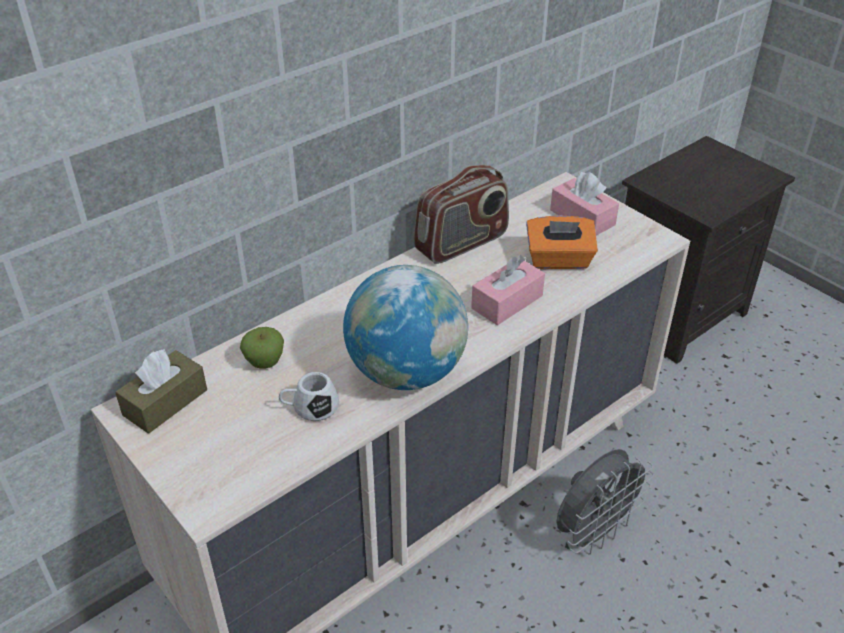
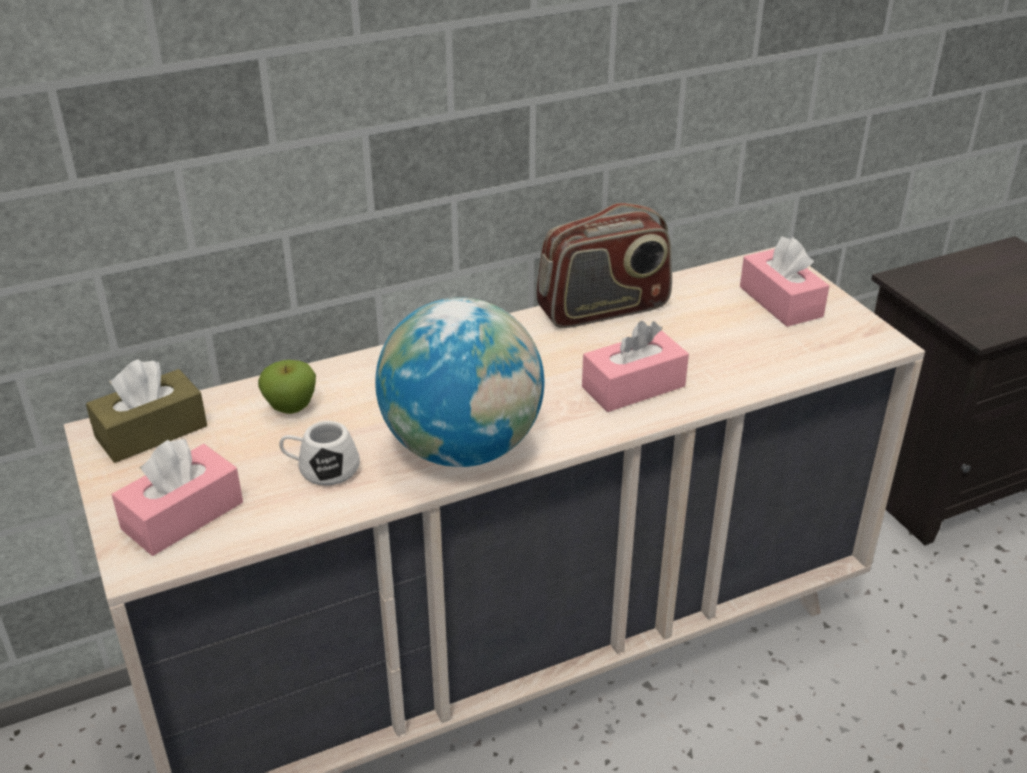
camera: 15 degrees right, 5 degrees down
(222, 466) = (183, 516): none -> pink tissue box
(559, 260) = (726, 348): orange tissue box -> none
(594, 533) = (734, 744): grey fan -> none

